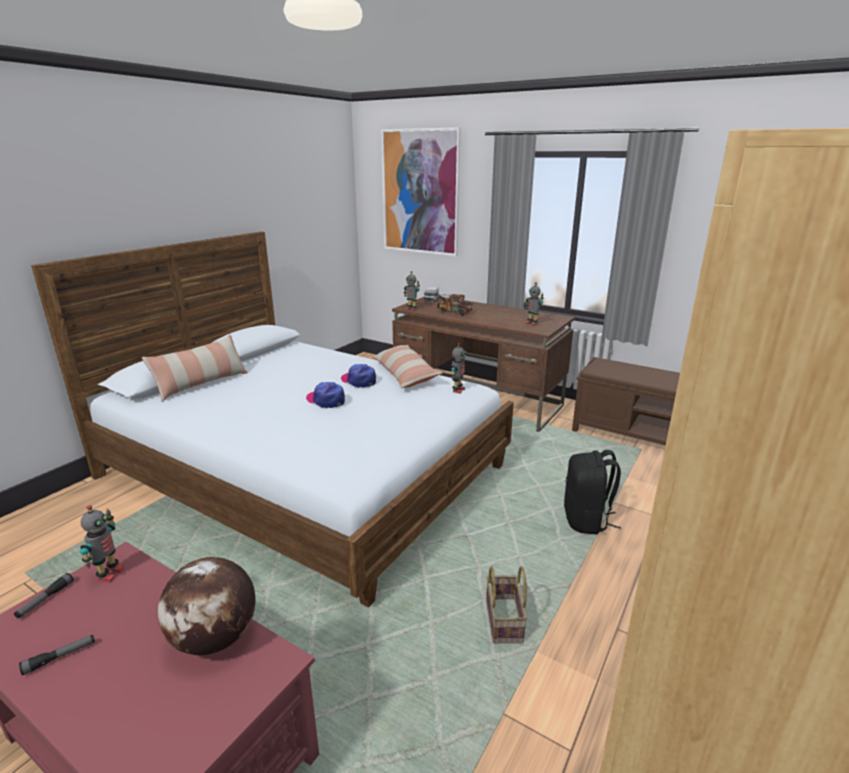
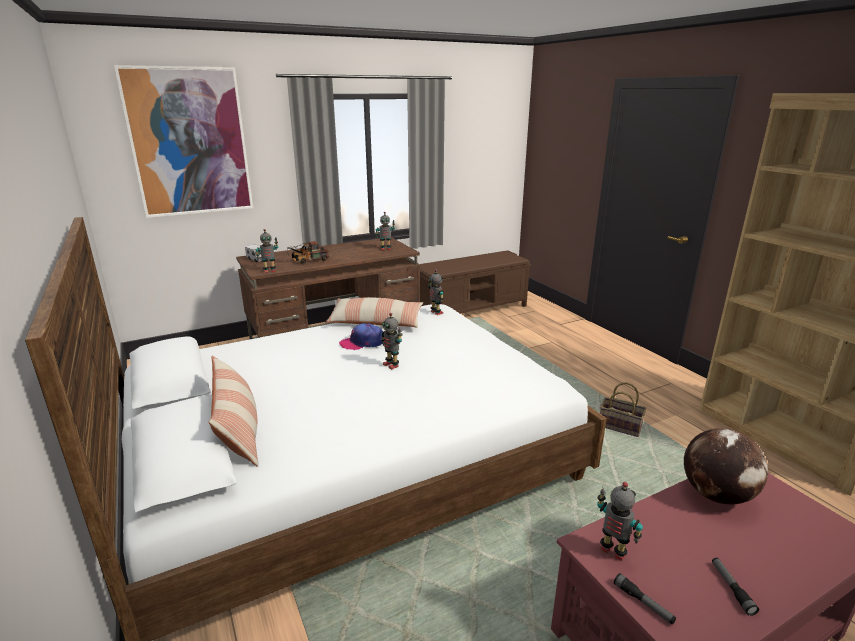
camera: 60 degrees left, 0 degrees up
(326, 400) = (391, 365): cap -> toy robot
(586, 520) = (539, 363): black backpack -> none

